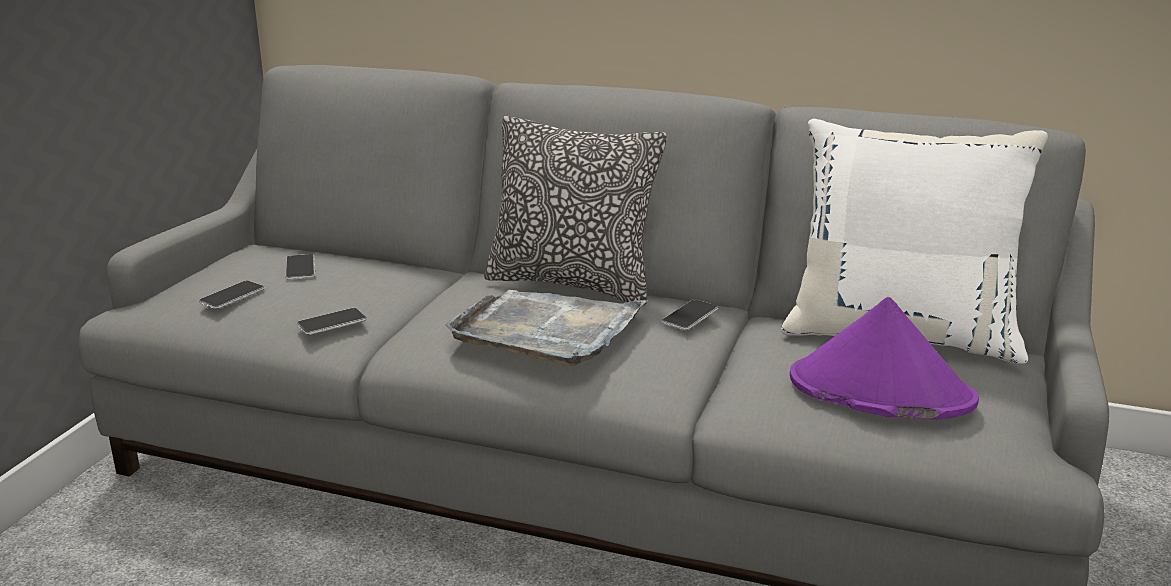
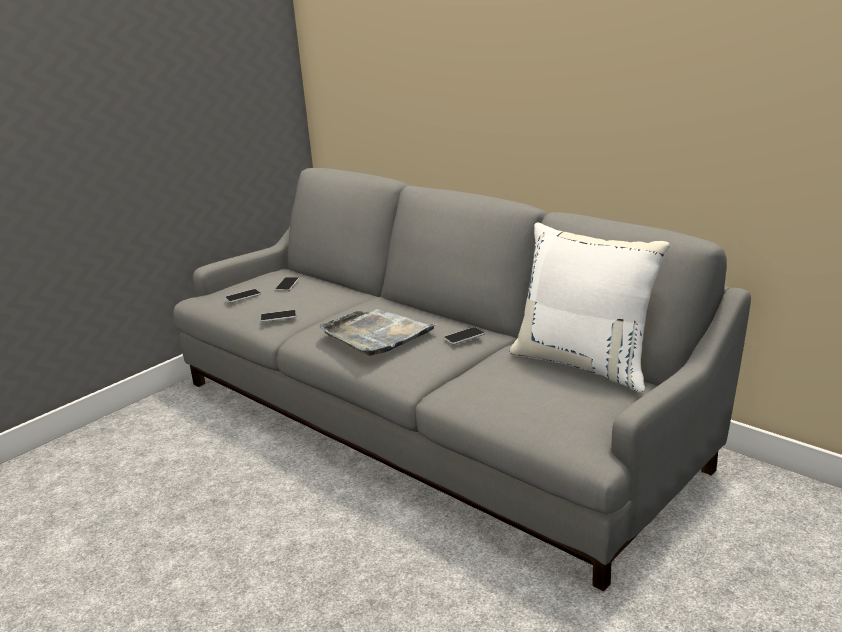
camera: 25 degrees right, 0 degrees up
(572, 283) = (419, 309): pillow -> none
(880, 390) = (528, 394): purple hat -> none

